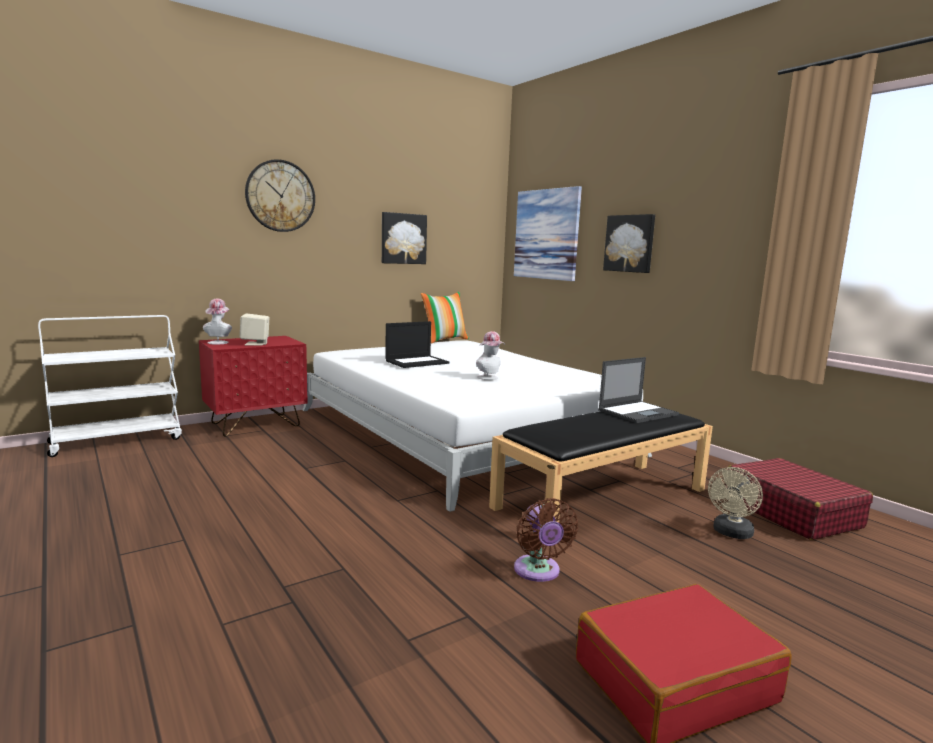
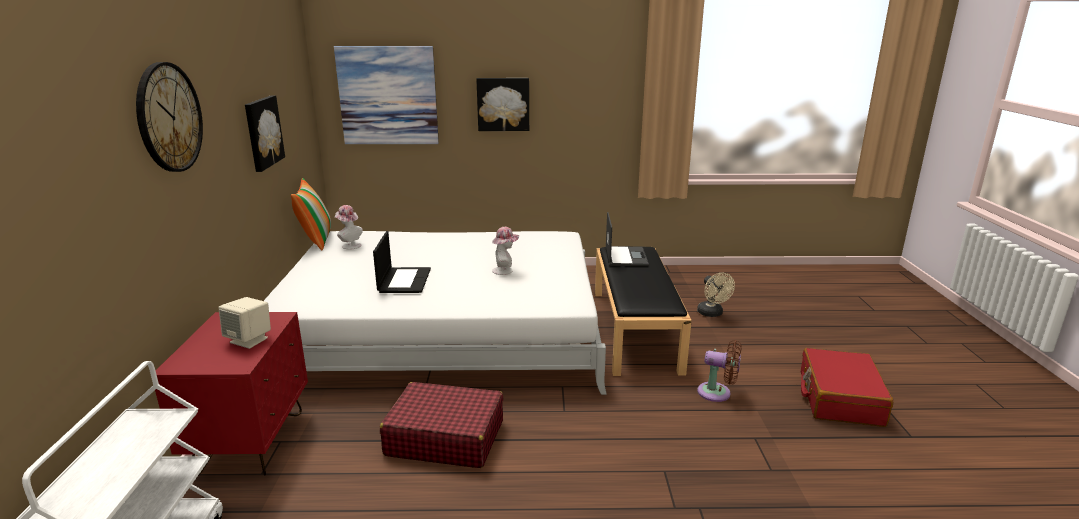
camera: 55 degrees left, 10 degrees up
(219, 342) = (197, 362): hat -> hat (350, 245)
(790, 512) = (700, 285): red suitcase -> red suitcase (445, 438)

